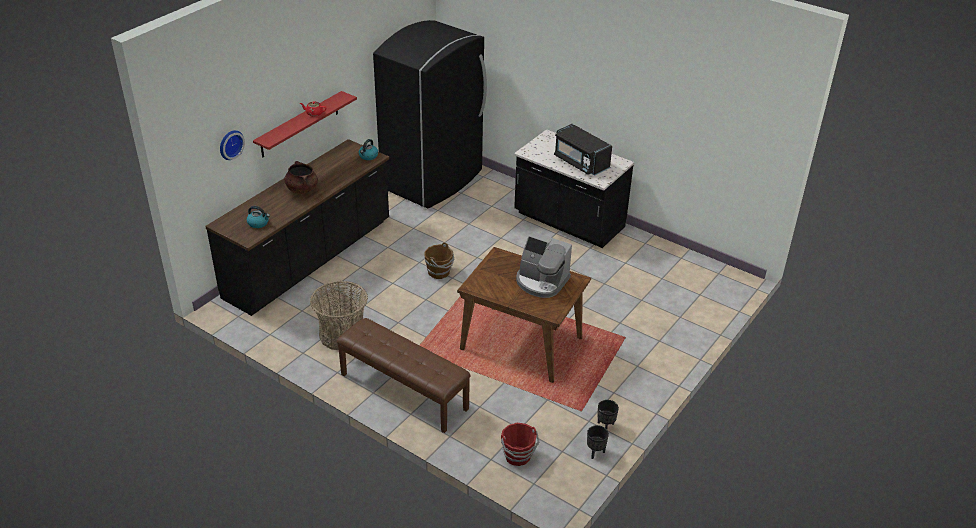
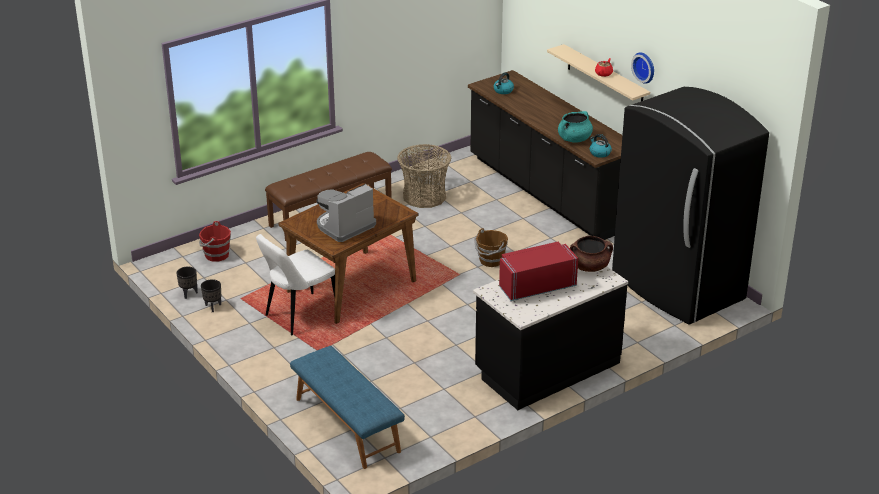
camera: 110 degrees right, 5 degrees down
(230, 144) = (547, 26): wall clock -> wall clock (645, 67)
(299, 124) = (605, 78): red shelf -> beige shelf
(302, 189) = (551, 114): brown cooking pot -> brown cooking pot (589, 267)
(348, 171) = (574, 139): none -> turquoise cooking pot
(580, 162) = (536, 287): black microwave -> red microwave
(584, 364) = (299, 316): none -> white chair
(700, 299) = (346, 425): none -> blue bench

